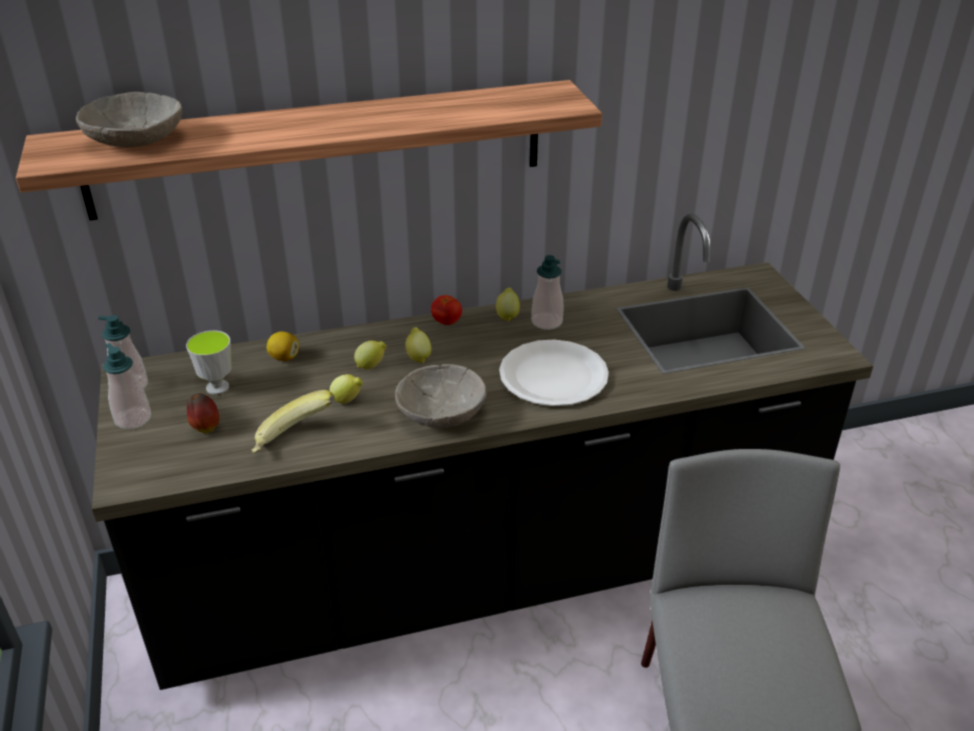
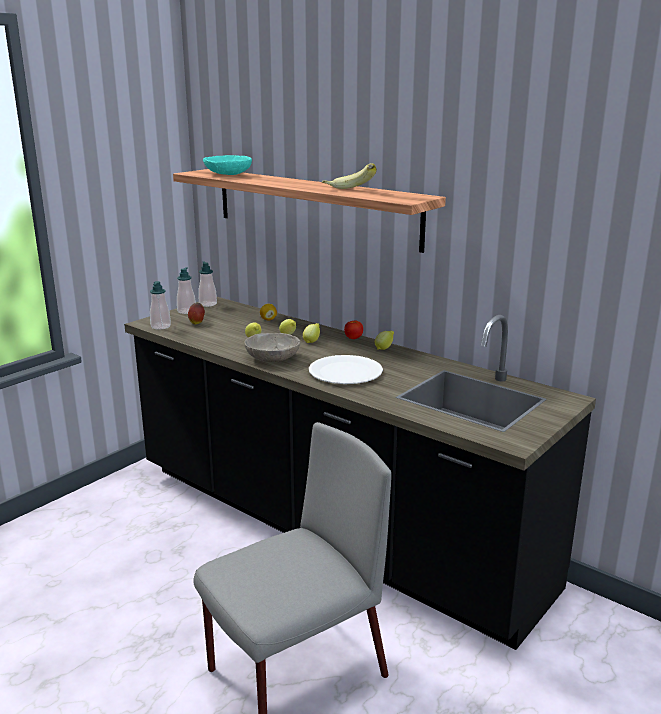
camera: 55 degrees right, 15 degrees down
(135, 141) = (228, 174): grey bowl -> turquoise bowl
(217, 387) = (228, 316): cup -> none
(294, 441) = (209, 339): banana -> banana (348, 191)
(547, 322) = (395, 358): soap dispenser -> soap dispenser (160, 326)

